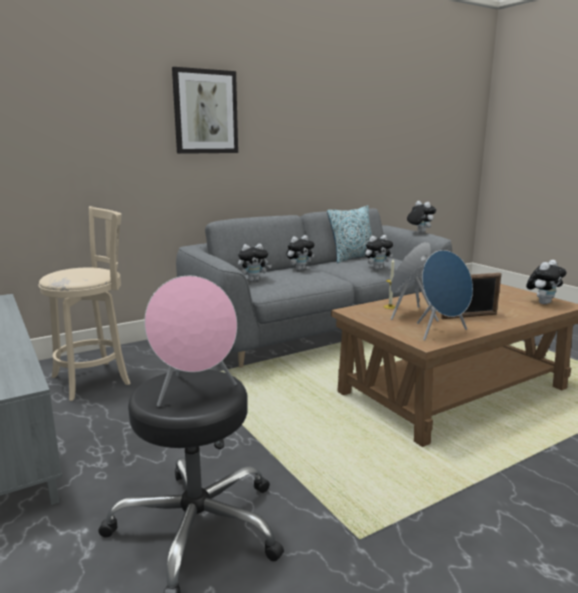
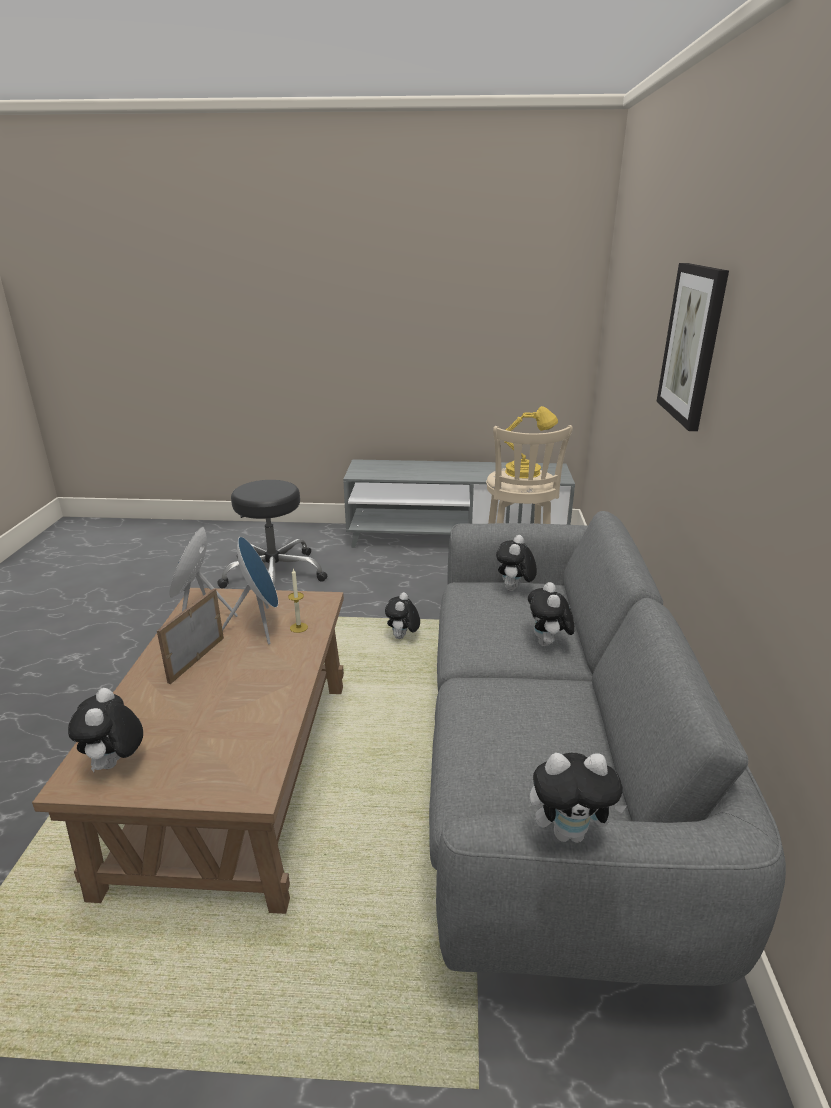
camera: 125 degrees right, 10 degrees up
(69, 272) = (526, 472): none -> yellow table lamp
(195, 391) = (260, 490): pink speaker -> none
(352, 258) = (605, 748): pillow -> none
(377, 268) = (482, 725): plush toy -> plush toy (402, 637)

